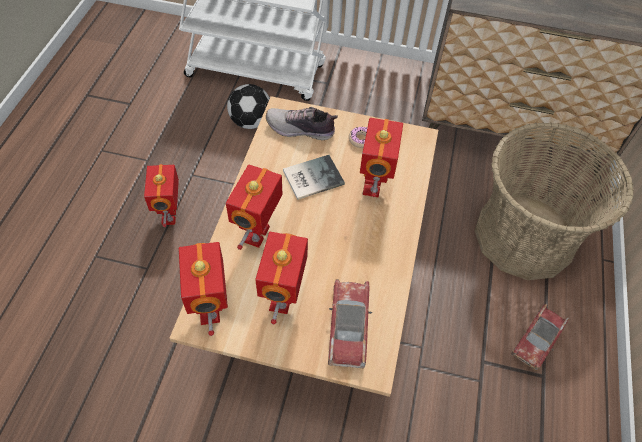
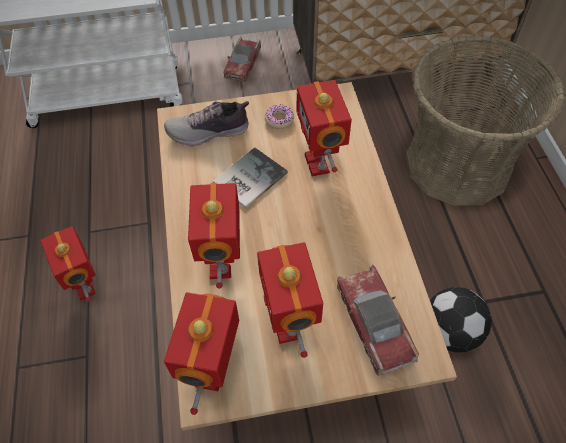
camera: 20 degrees left, 0 degrees up
(211, 310) = (214, 372): toy robot -> toy robot turned 45 degrees clockwise
(251, 121) = (127, 150): football -> football (449, 331)
(537, 340) = (520, 259): toy car -> toy car (243, 64)

